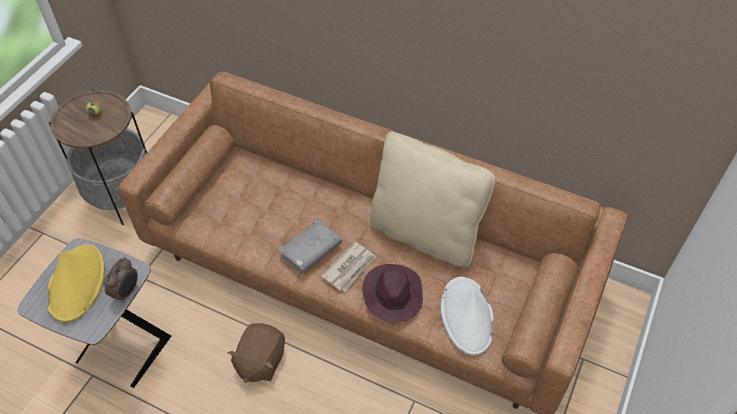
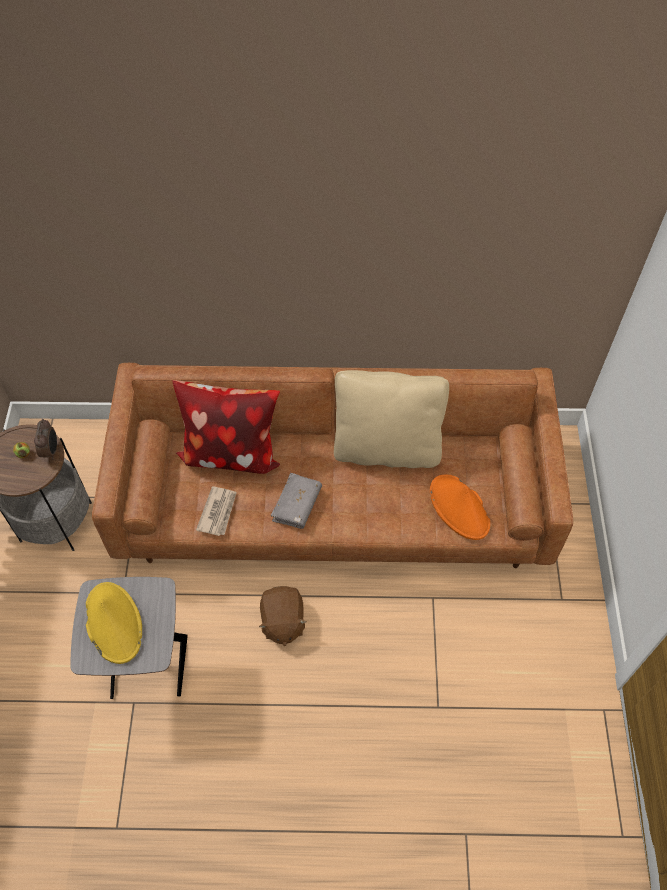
camera: 25 degrees left, 5 degrees up
(127, 292) = (166, 611): alarm clock -> alarm clock (51, 451)
(279, 183) = (230, 452): none -> pillow
(350, 268) = (339, 506): newspaper -> newspaper (218, 512)
(392, 294) = (388, 514): purple hat -> none
(467, 316) = (459, 508): white hat -> orange hat

